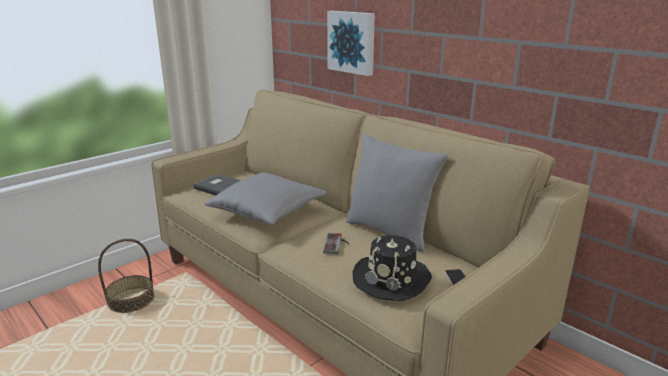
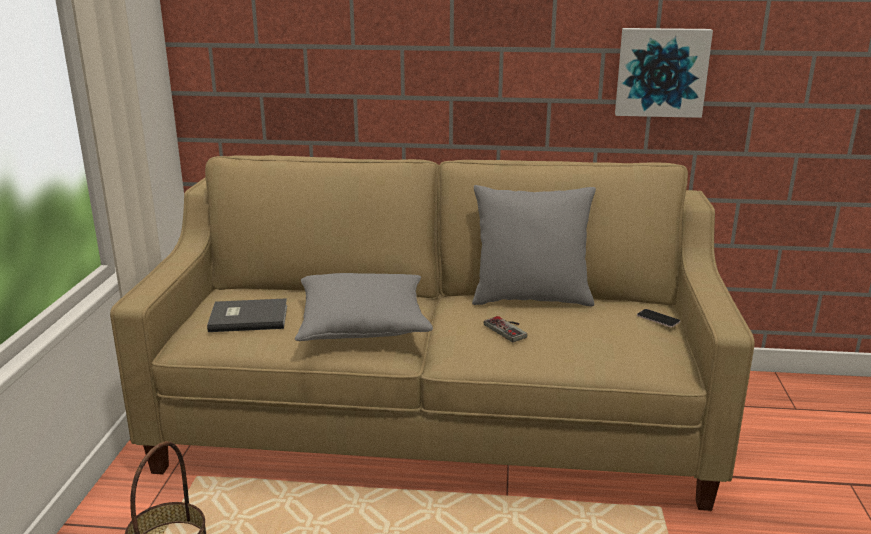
camera: 40 degrees left, 0 degrees up
(352, 42) = (350, 68): picture -> picture (661, 72)
(392, 279) = (612, 339): black hat -> none

